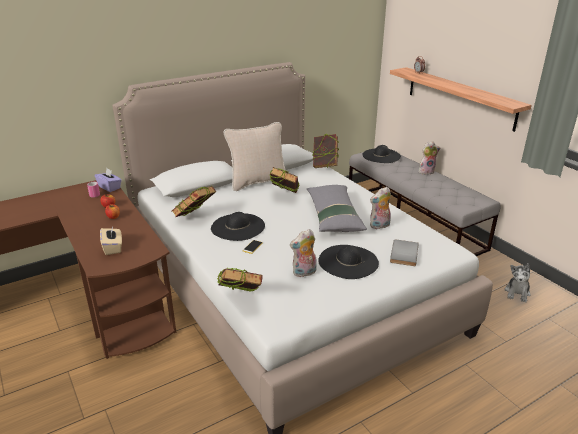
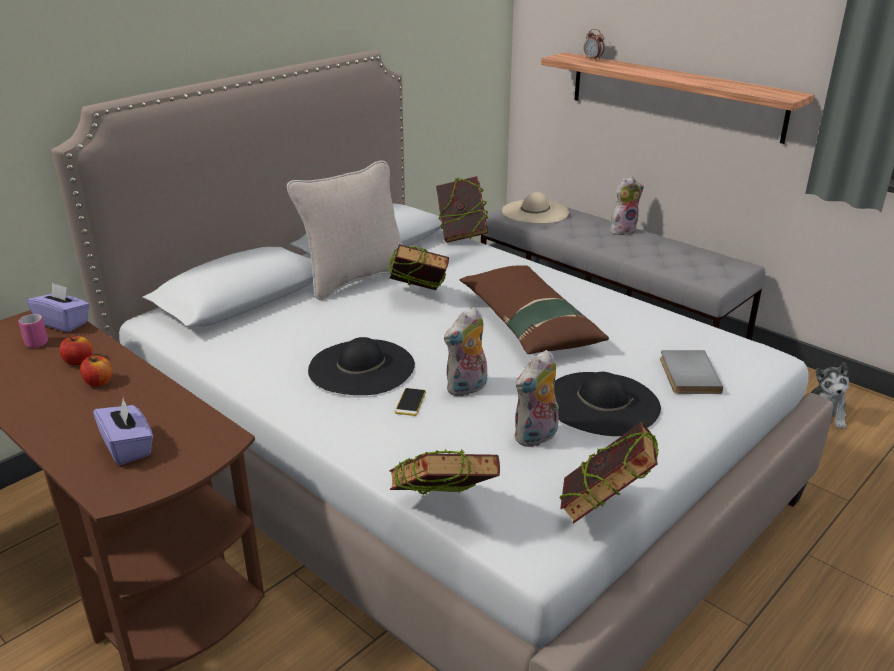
camera: 15 degrees left, 0 degrees up
(113, 248) = (128, 447): beige tissue box -> purple tissue box
(195, 218) = (267, 361): book -> book (603, 510)
(334, 216) = (528, 323): grey pillow -> brown pillow
(379, 226) = (617, 330): plush toy -> plush toy (467, 389)
(381, 156) = (535, 212): black hat -> beige hat

